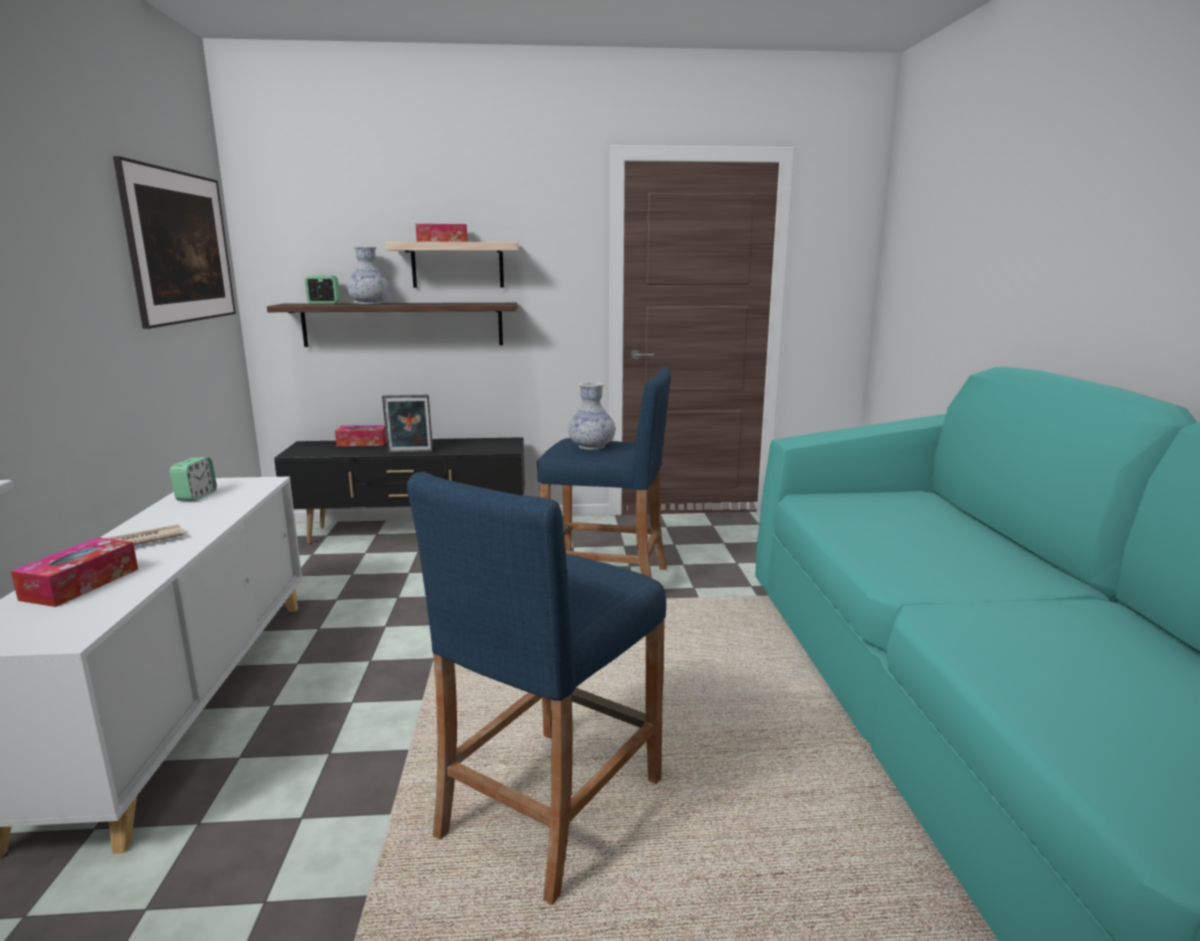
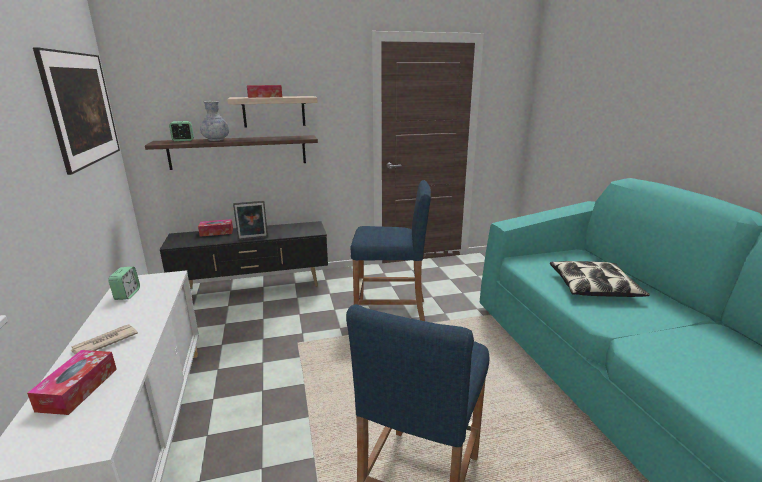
camera: 10 degrees left, 5 degrees up
(591, 447) = (382, 233): vase -> none
(915, 540) = (593, 287): none -> pillow

